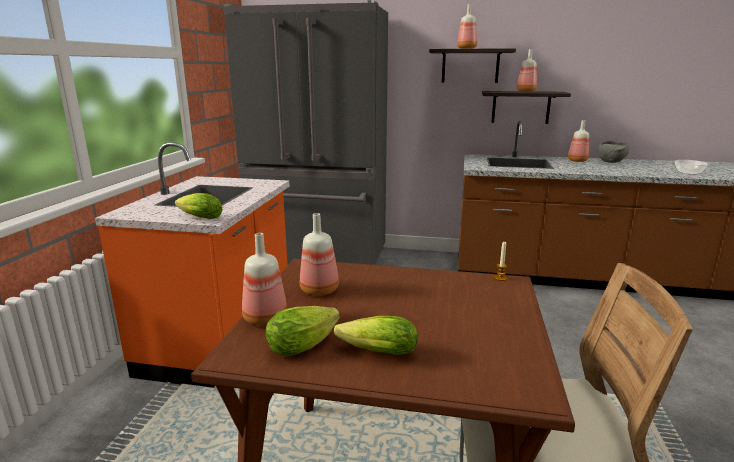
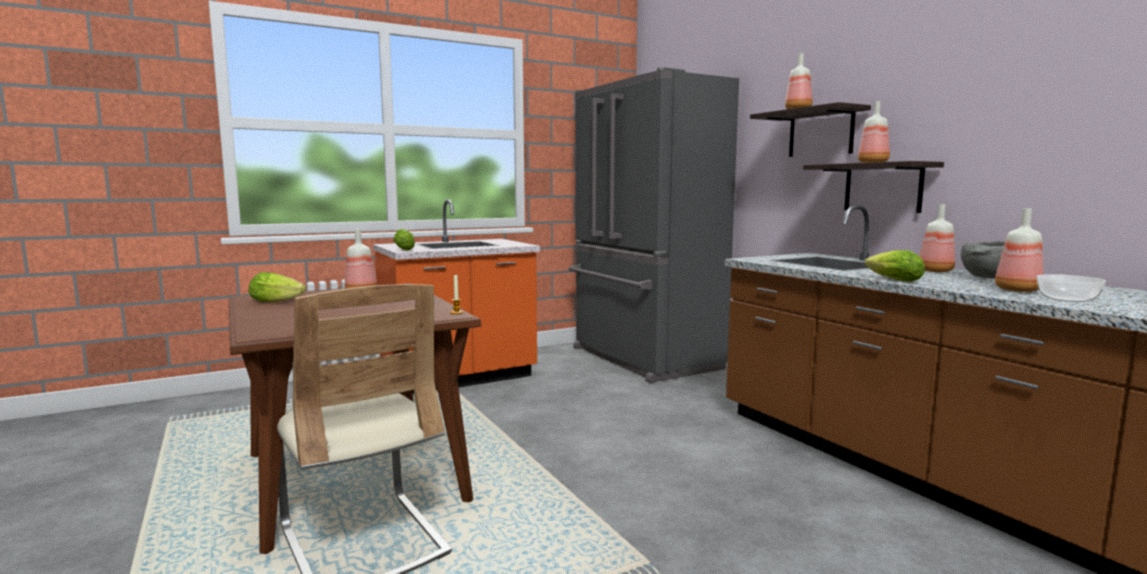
camera: 50 degrees right, 10 degrees down
(263, 318) = (303, 293): bottle -> bottle (1016, 290)
(374, 352) = (281, 310): lettuce -> lettuce (891, 279)

